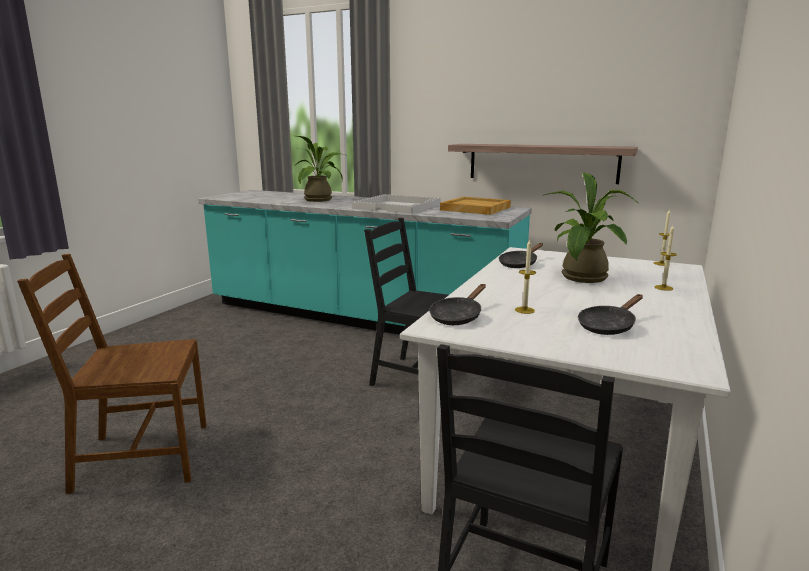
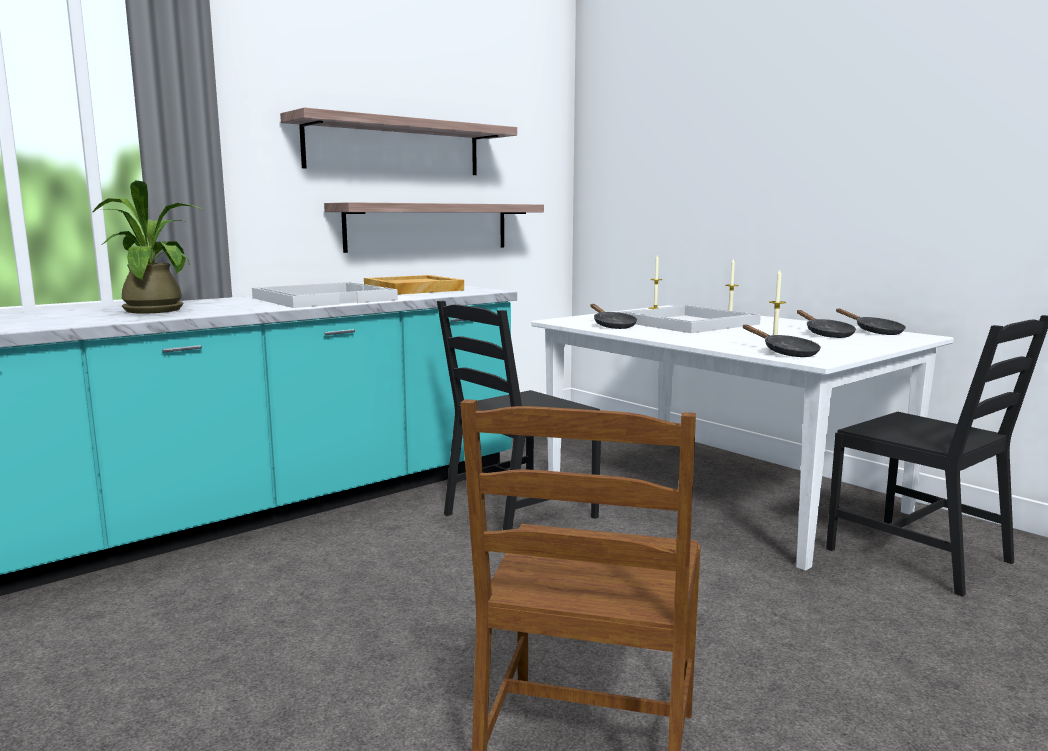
camera: 65 degrees left, 5 degrees down
(517, 102) = (395, 147): none -> shelf
(583, 279) = (687, 323): potted plant -> white tray
(678, 346) = (874, 332): none -> black frying pan

